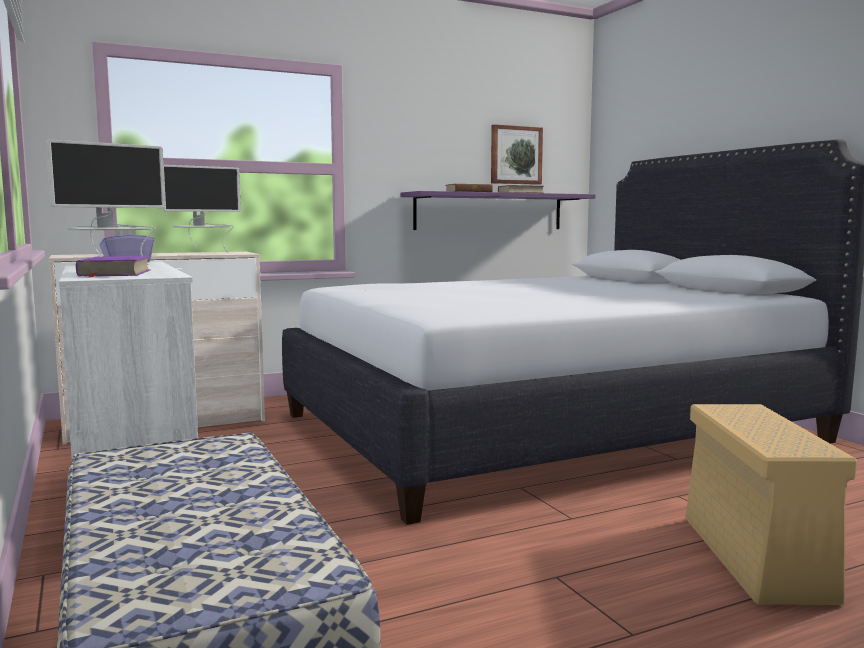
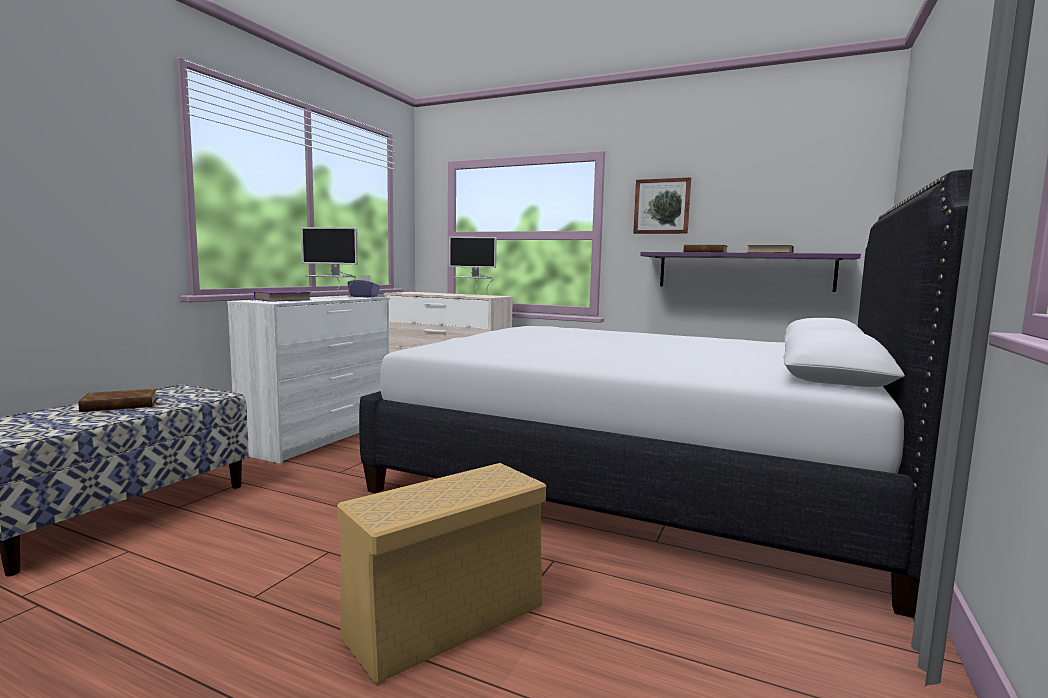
camera: 50 degrees right, 0 degrees up
(174, 495) = (121, 405): none -> brown book
(515, 155) = (780, 214): picture -> picture (662, 206)

